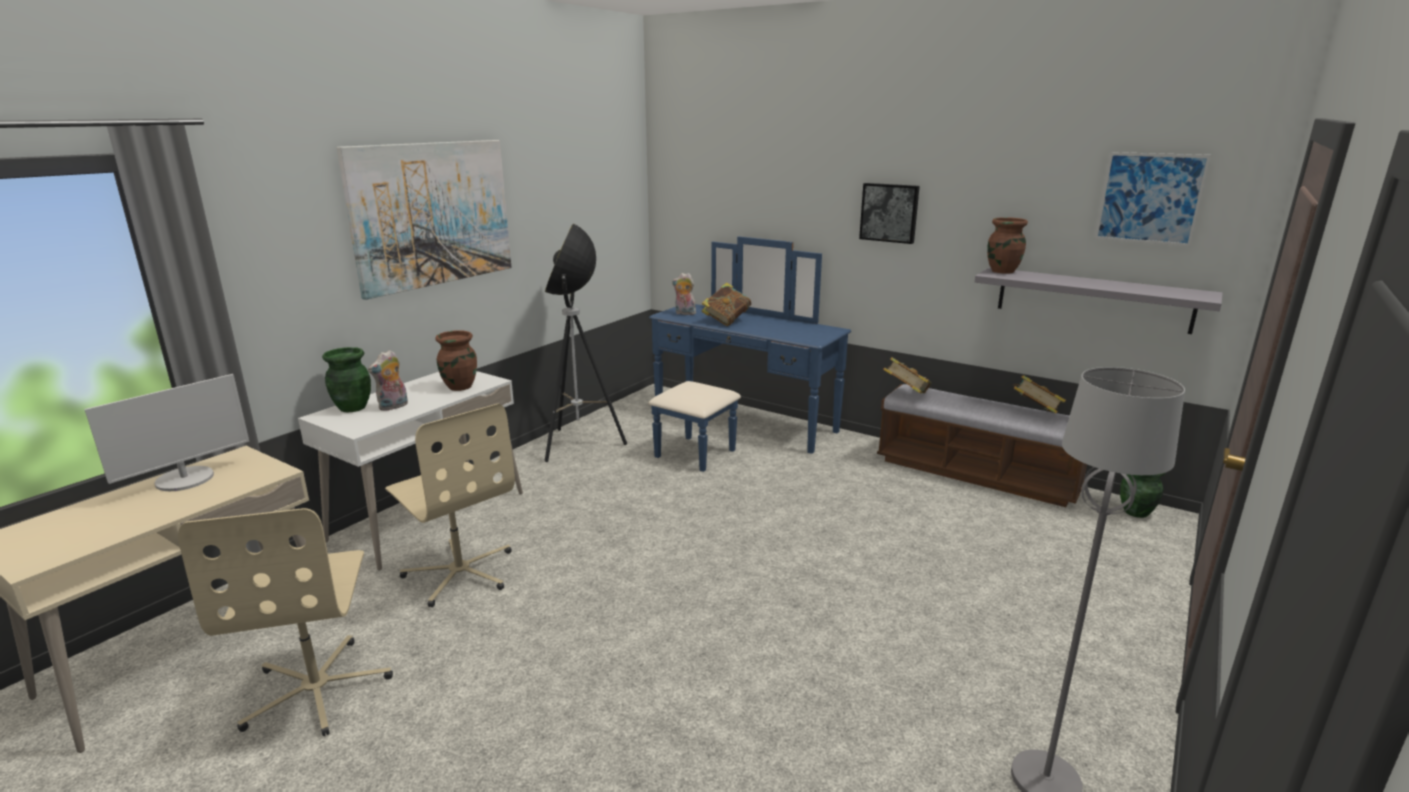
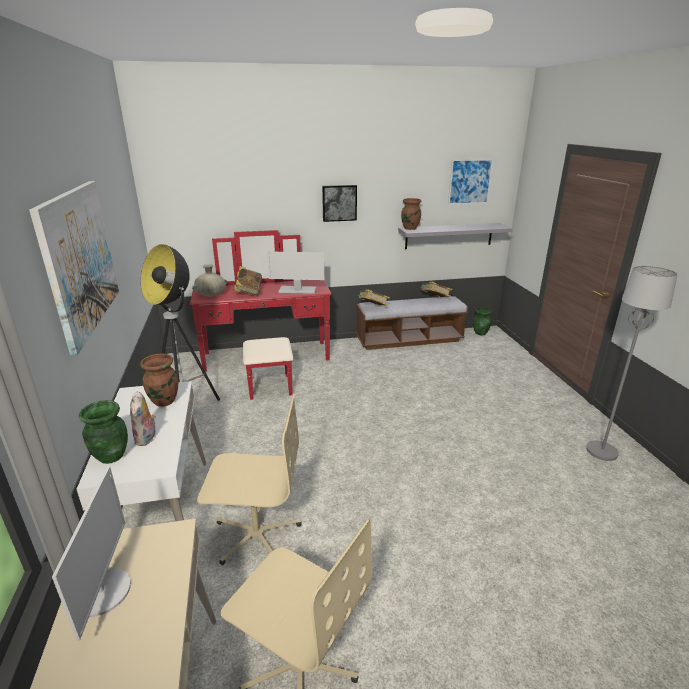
camera: 45 degrees left, 5 degrees up
(684, 313) = (211, 295): plush toy -> beige vase
(734, 429) = (268, 362): blue dresser -> red dresser
(785, 332) = (297, 290): none -> monitor

